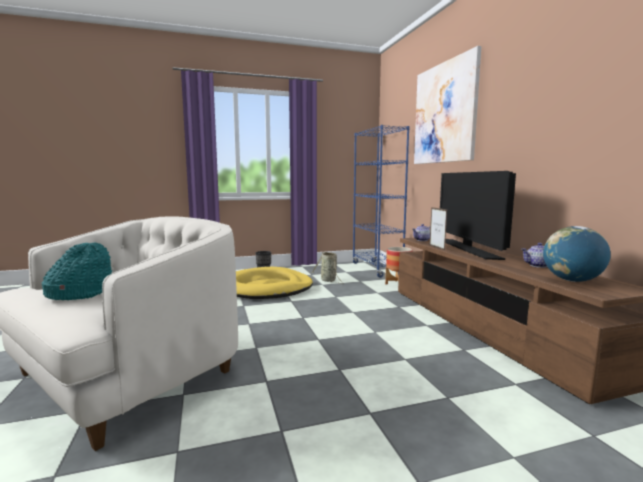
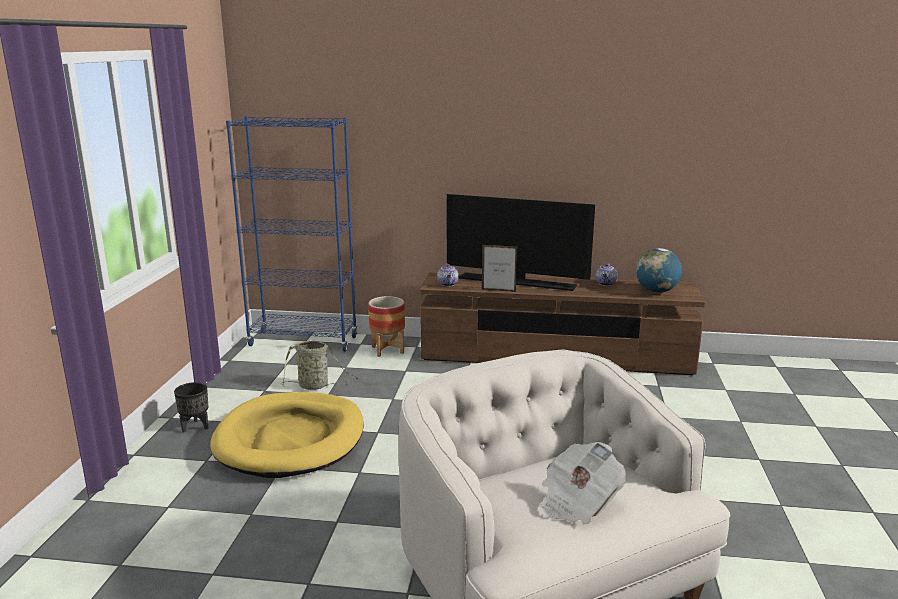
camera: 65 degrees left, 10 degrees up
(82, 292) = (577, 502): turquoise hat -> newspaper
(444, 113) = (425, 111): picture -> none

